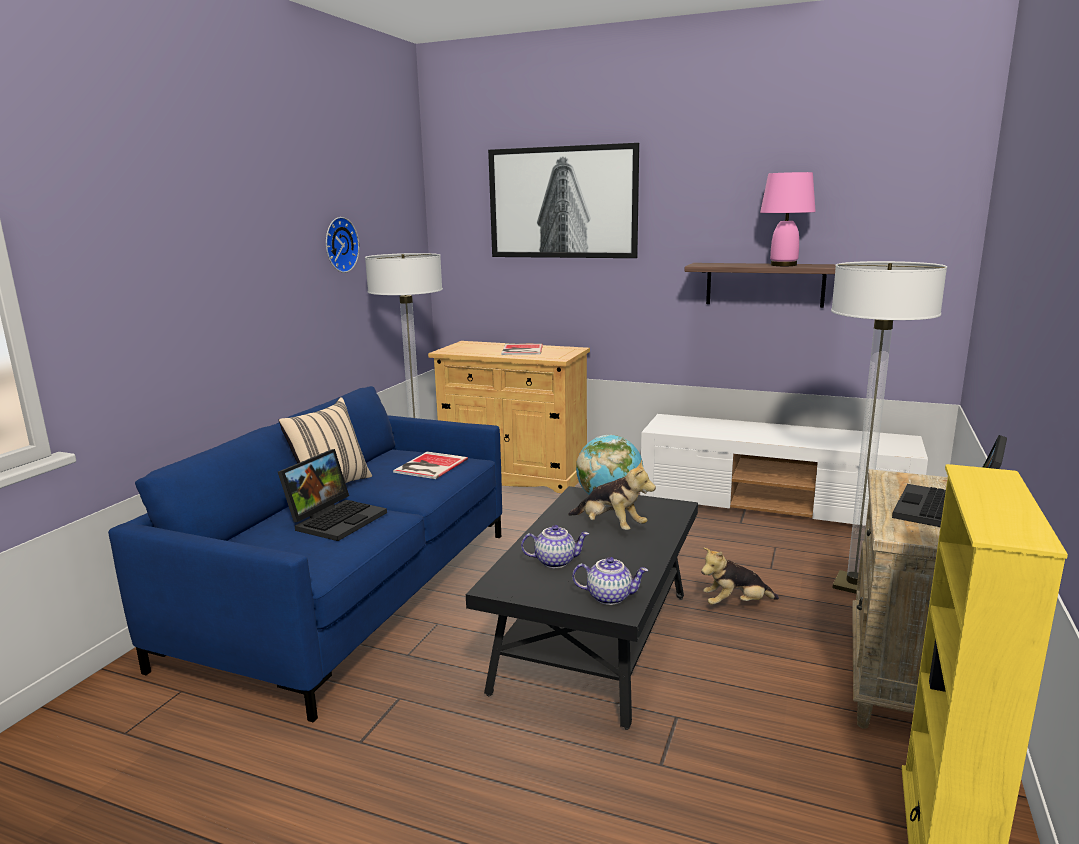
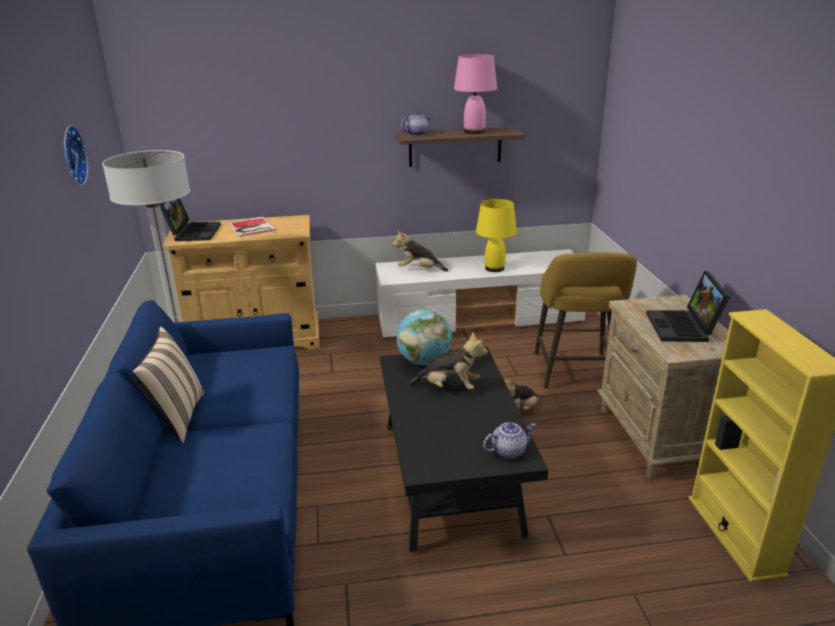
camera: 30 degrees left, 10 degrees up
(336, 519) = (224, 450): laptop -> laptop (192, 232)
(429, 466) = (246, 367): book -> none
(555, 561) = (441, 432): teapot -> teapot (417, 134)
(562, 203) = (268, 82): picture -> none
(699, 426) = (419, 270): none -> plush toy
(792, 438) = (494, 268): none -> yellow table lamp
(854, 585) = (575, 374): floor lamp -> yellow stool

